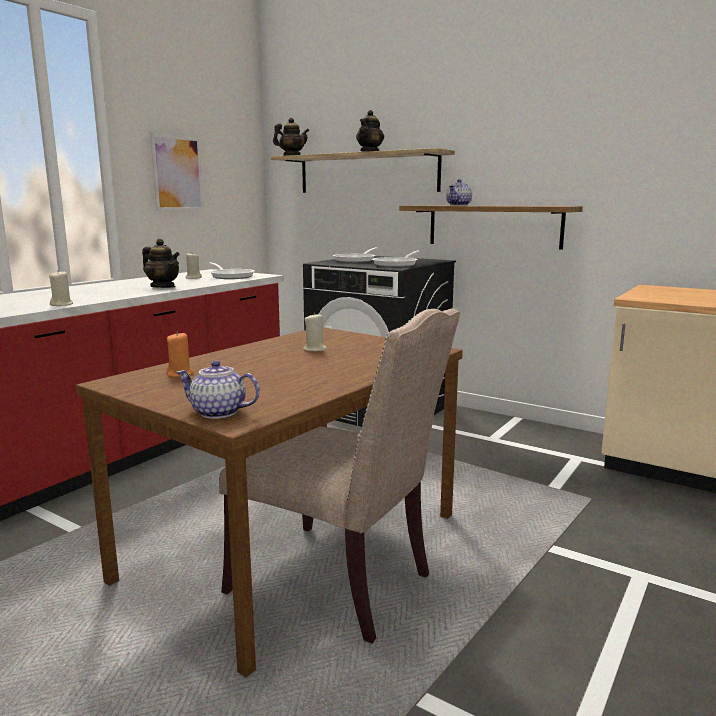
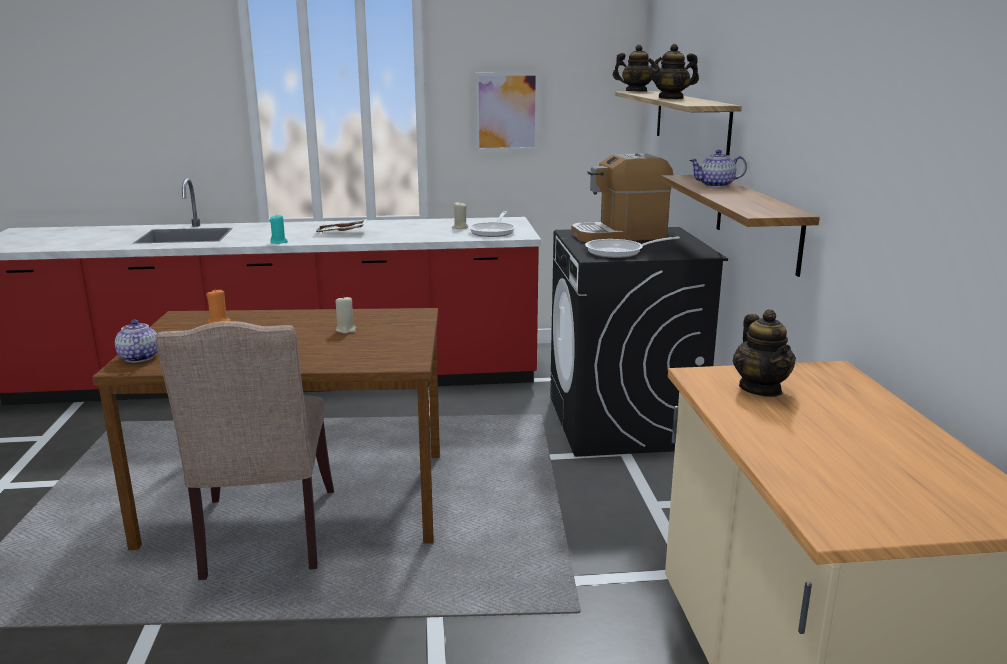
camera: 50 degrees right, 5 degrees up
(62, 305) = (279, 242): beige candle -> turquoise candle
(98, 292) = (341, 233): none -> white tray
(163, 287) = (397, 235): teapot -> teapot (761, 389)
(356, 260) = (619, 235): frying pan -> coffee machine

